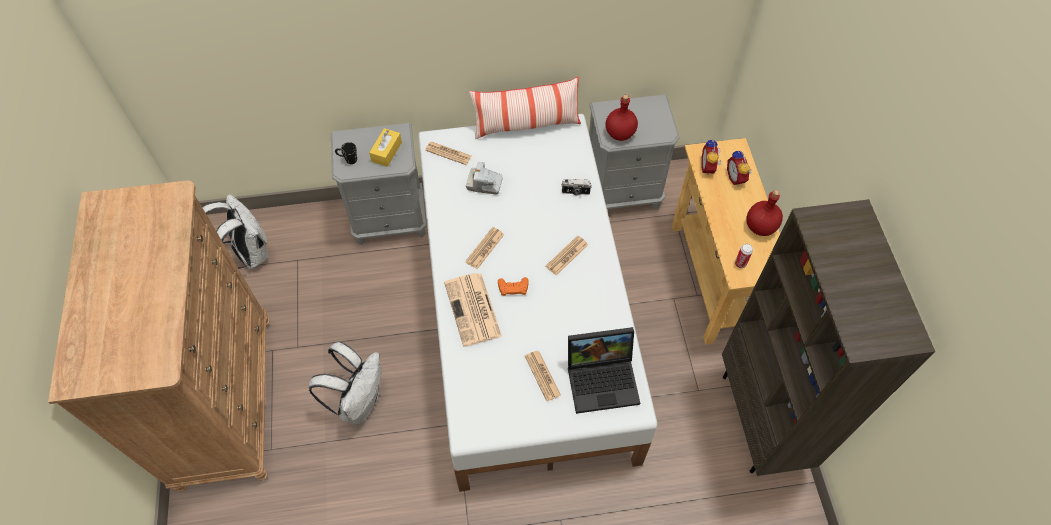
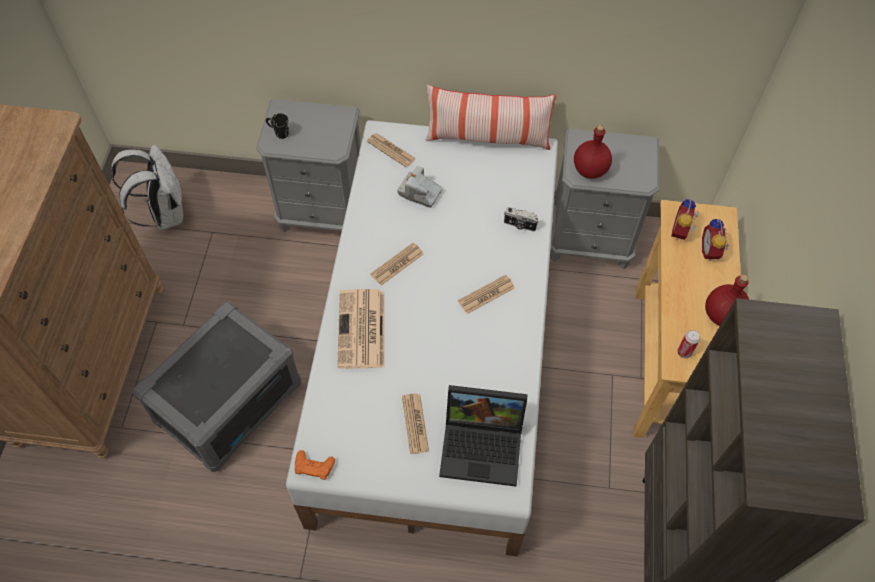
camera: 15 degrees right, 0 degrees up
(359, 401) = (228, 400): white backpack -> grey storage box
(386, 152) = (322, 133): yellow tissue box -> none
(513, 287) = (414, 316): orange game controller -> orange game controller (314, 466)

